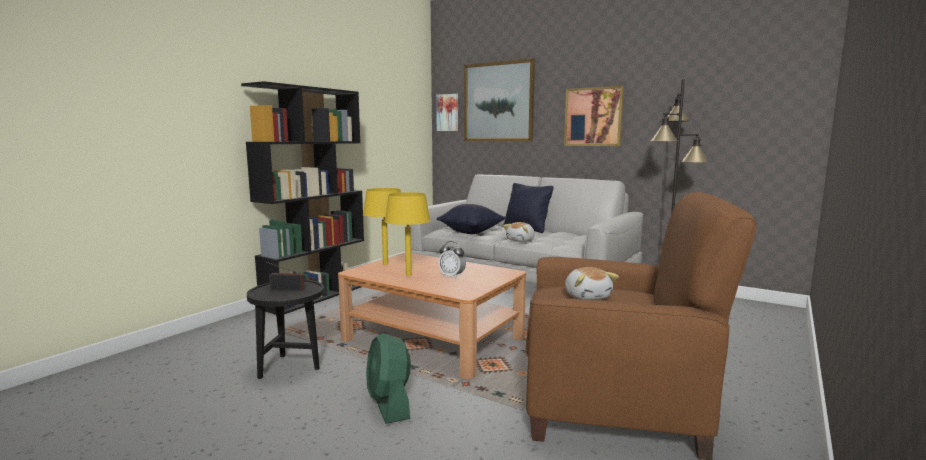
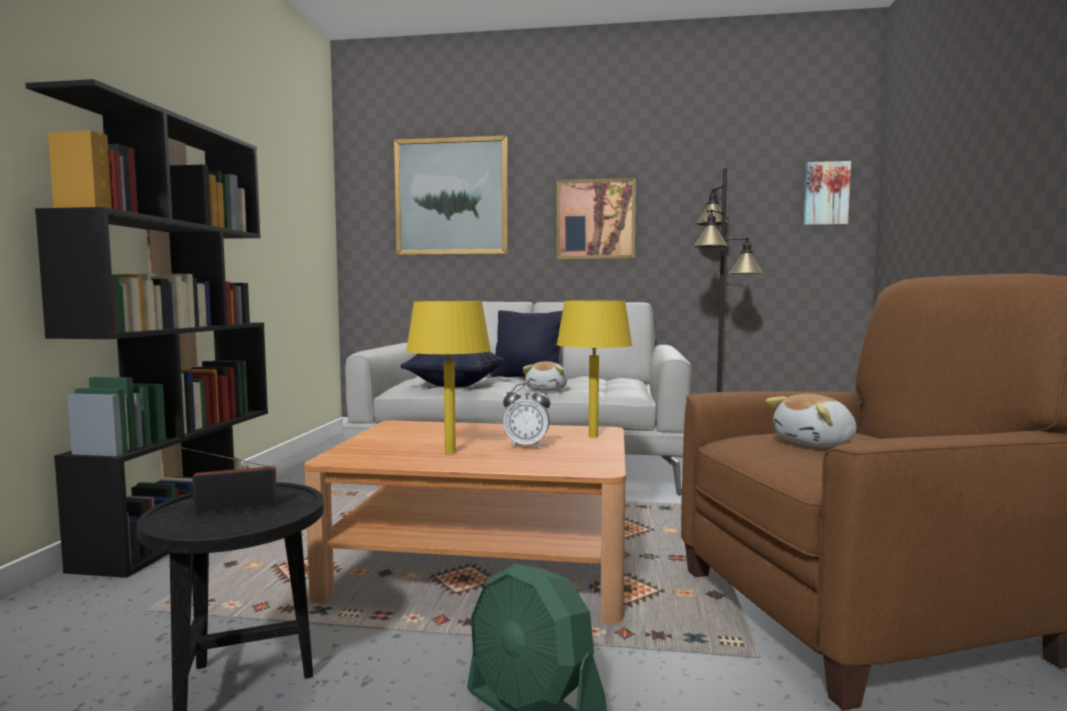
camera: 25 degrees left, 5 degrees down
(385, 264) = (377, 440): yellow table lamp -> yellow table lamp (593, 436)
(448, 112) = (365, 212): picture -> picture (826, 194)
(587, 296) = (816, 443): plush toy -> plush toy turned 105 degrees clockwise

